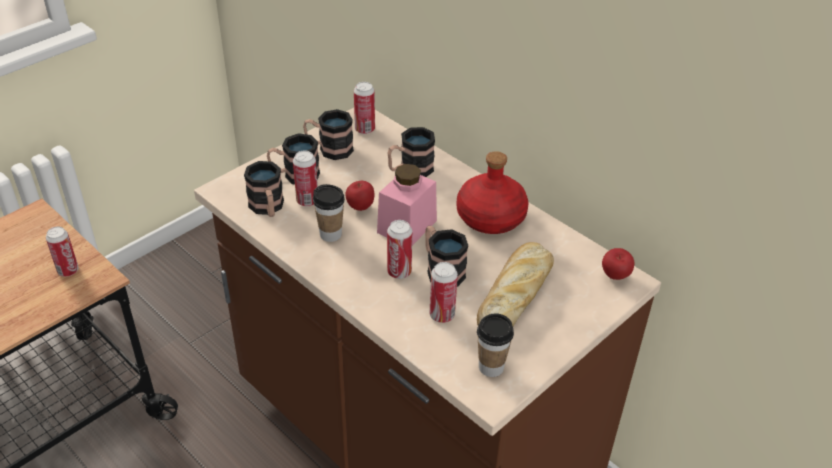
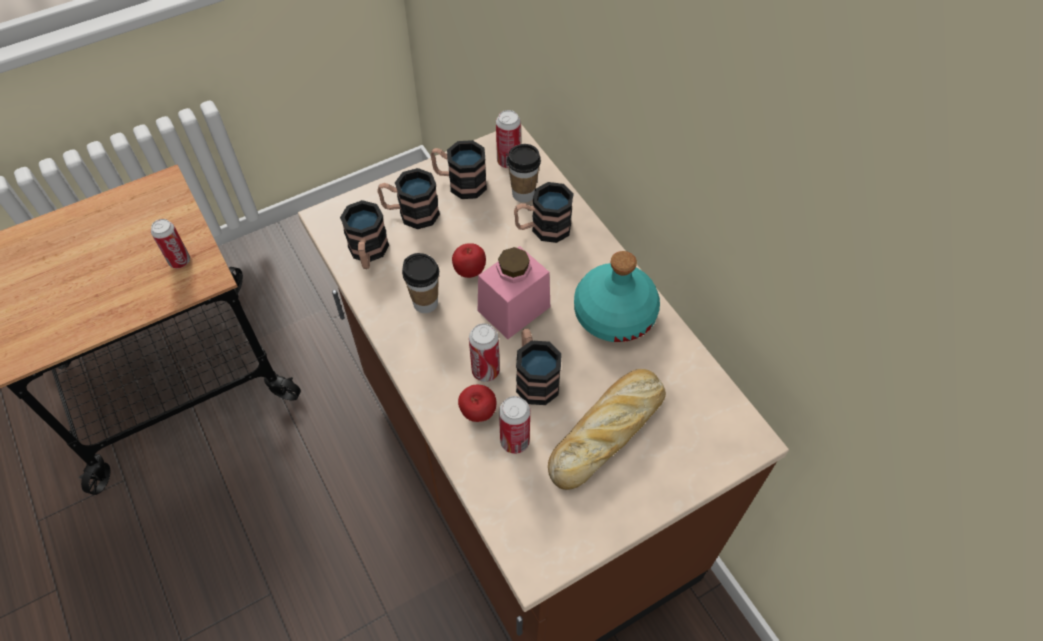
camera: 15 degrees right, 15 degrees up
(307, 201) = (414, 251): can -> none
(490, 217) = (614, 314): red bottle -> turquoise bottle
(491, 367) = (547, 526): cup -> cup (523, 194)
(615, 277) = (734, 431): apple -> apple (478, 413)

